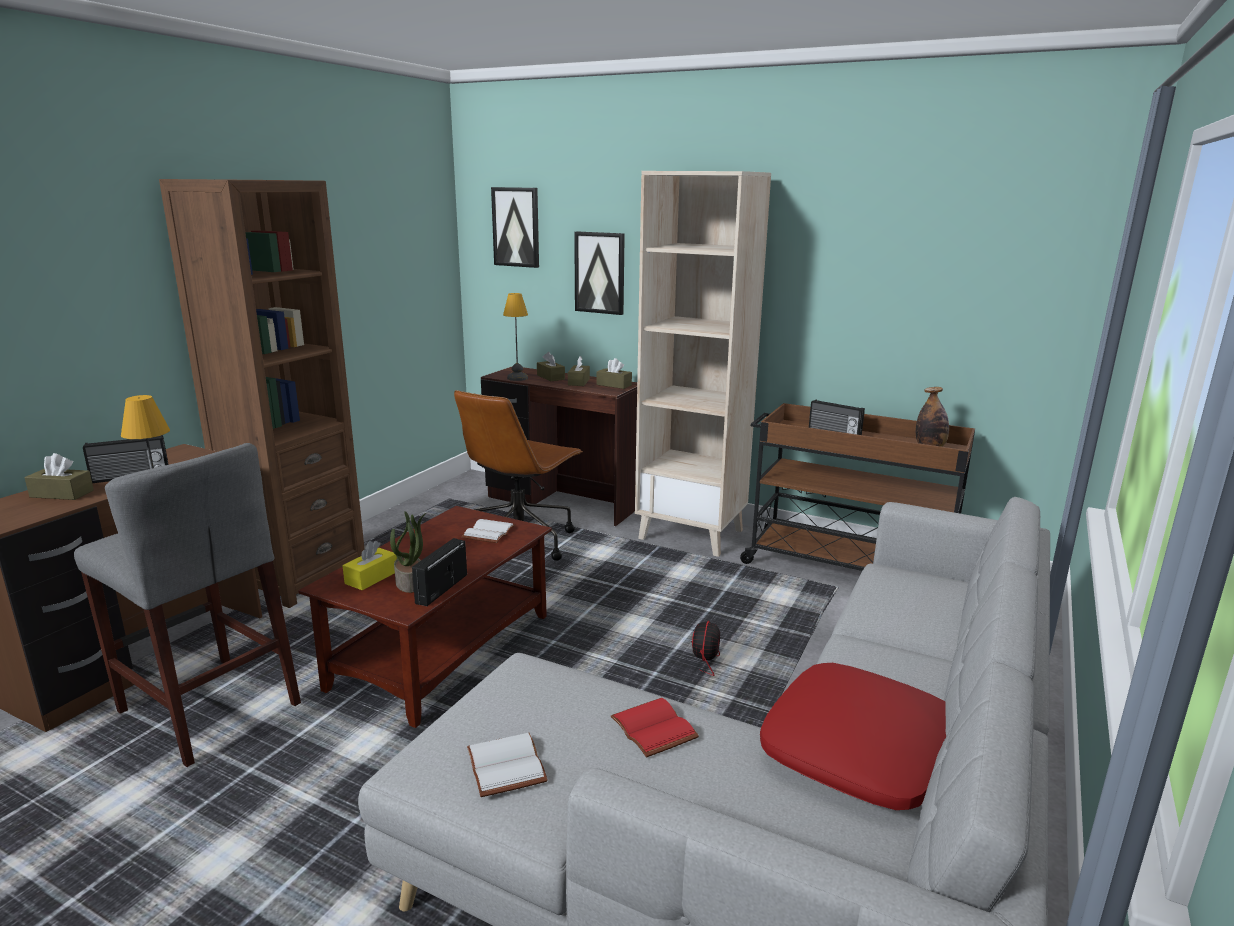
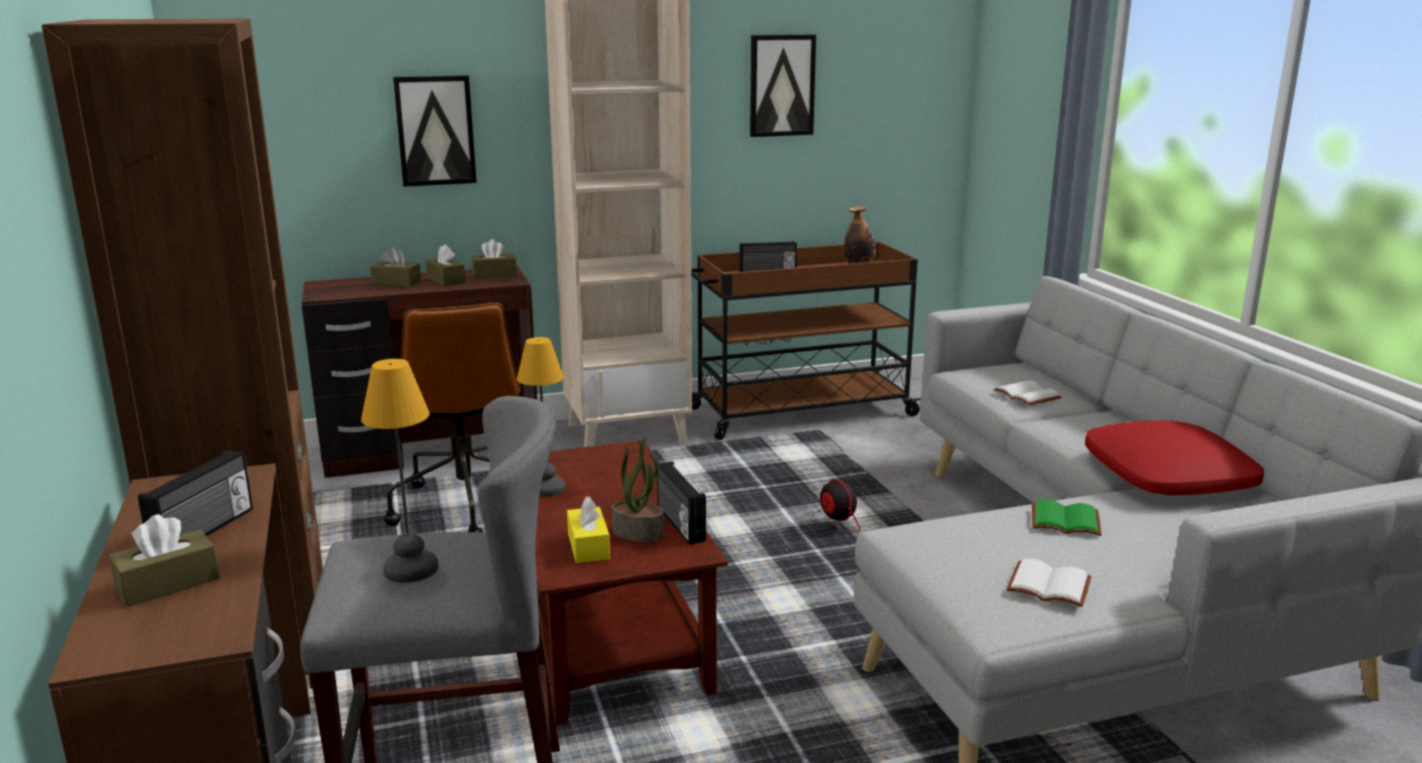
camera: 45 degrees left, 0 degrees up
(488, 532) = (596, 466): white book -> white book (1025, 395)
(516, 227) = (286, 76): picture -> picture (781, 85)
(517, 378) = (357, 292): table lamp -> table lamp (545, 488)
(656, 729) = (1066, 520): red book -> green book

